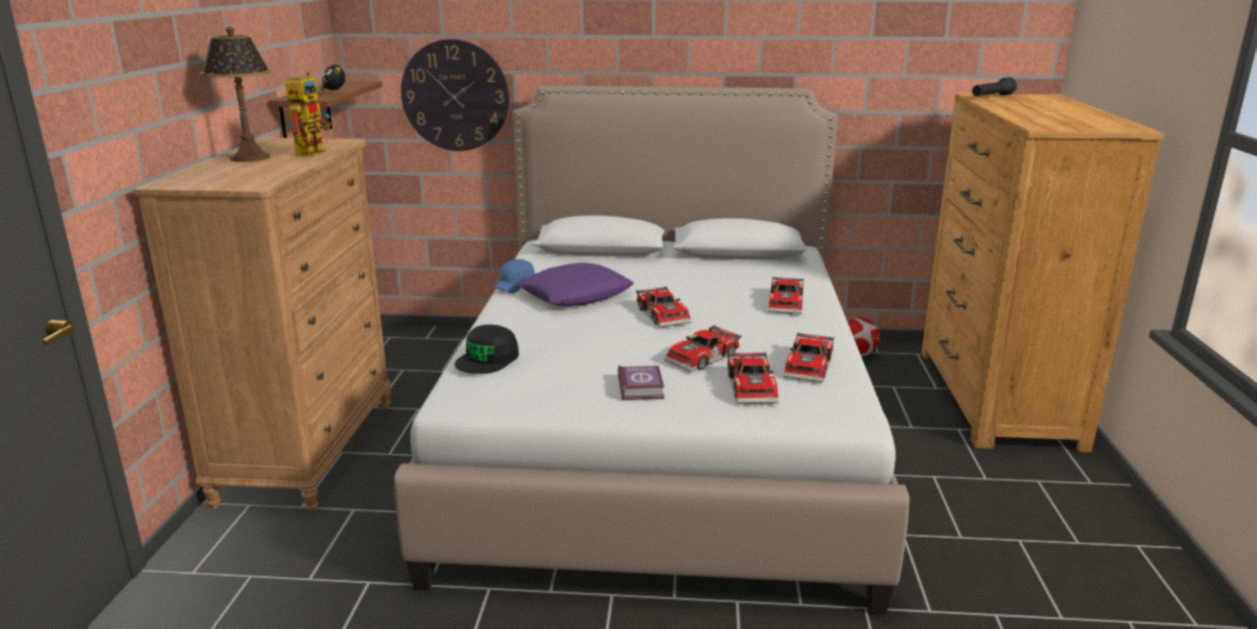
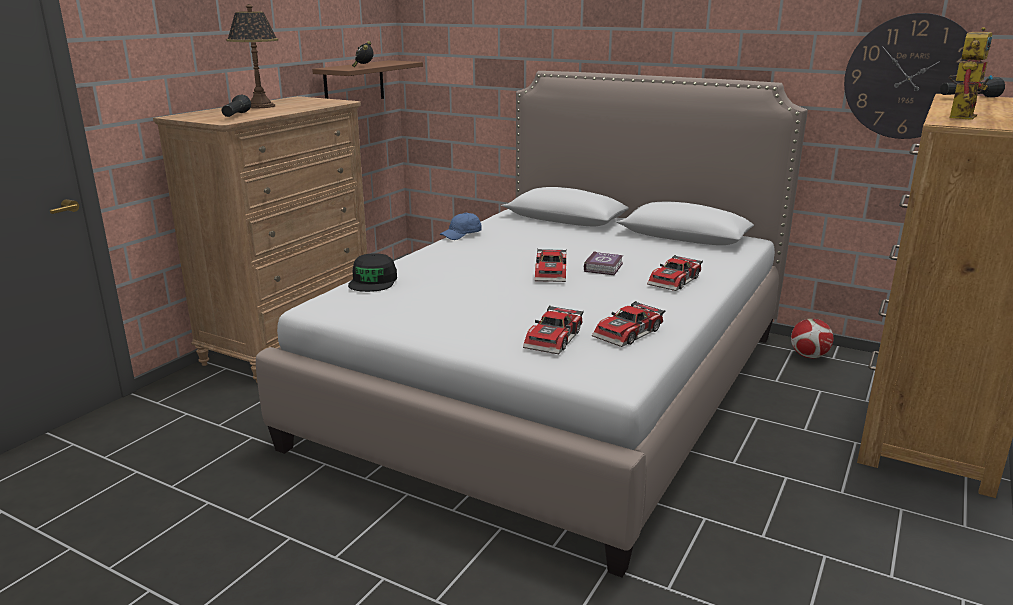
camera: 25 degrees right, 0 degrees up
(251, 175) = (236, 116): none -> black flashlight
(312, 152) = (306, 106): toy robot -> toy robot (960, 115)
(455, 96) = (479, 77): wall clock -> wall clock (910, 77)
(488, 359) = (373, 281): black cap -> black cap turned 45 degrees counterclockwise
(576, 294) = (501, 248): purple pillow -> none
(641, 387) = (464, 321): book -> book (604, 267)
(704, 358) = (544, 310): toy car -> none

